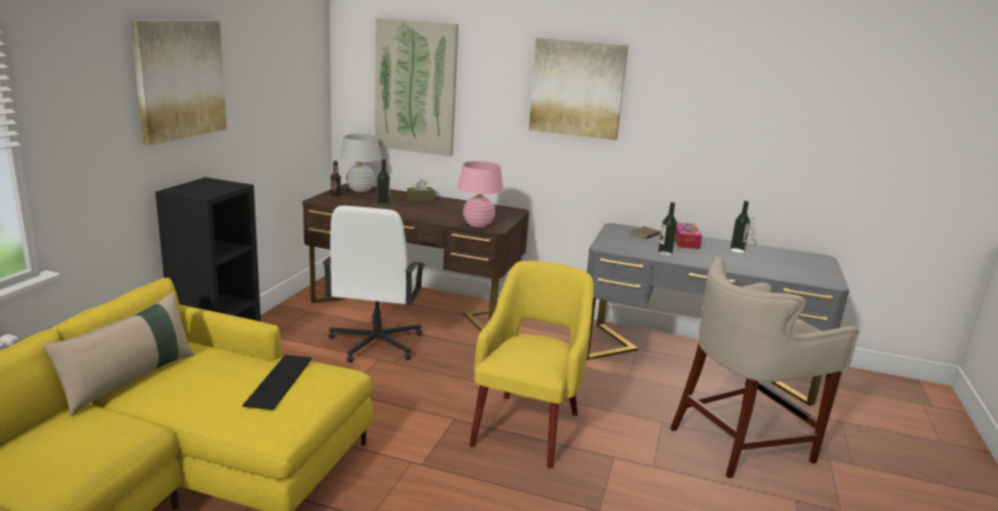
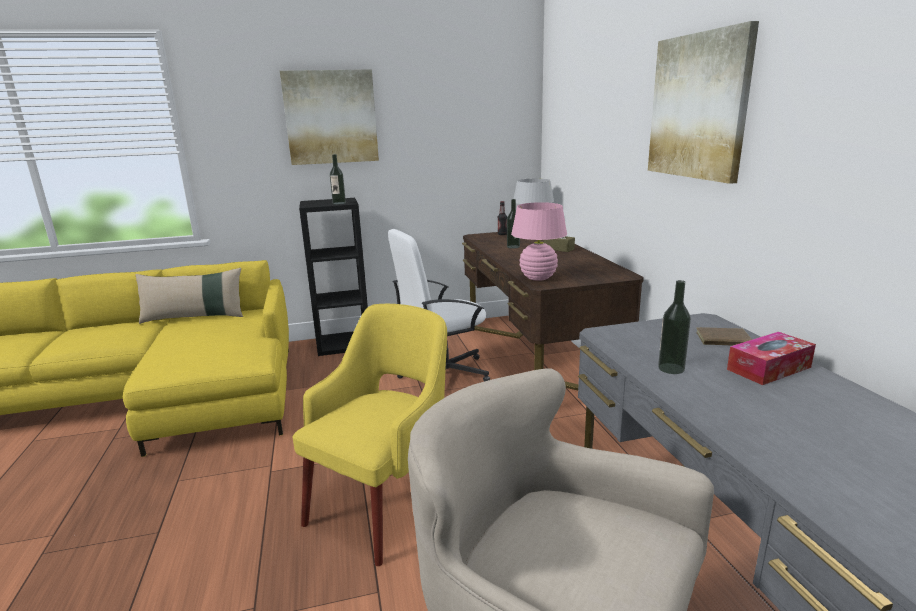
camera: 60 degrees right, 0 degrees up
(279, 381) = (217, 347): keyboard -> none
(415, 87) = (580, 126): picture -> none
(528, 427) = (385, 503): yellow armchair -> yellow armchair turned 45 degrees counterclockwise
(737, 250) = (845, 415): bottle -> bottle (339, 203)

